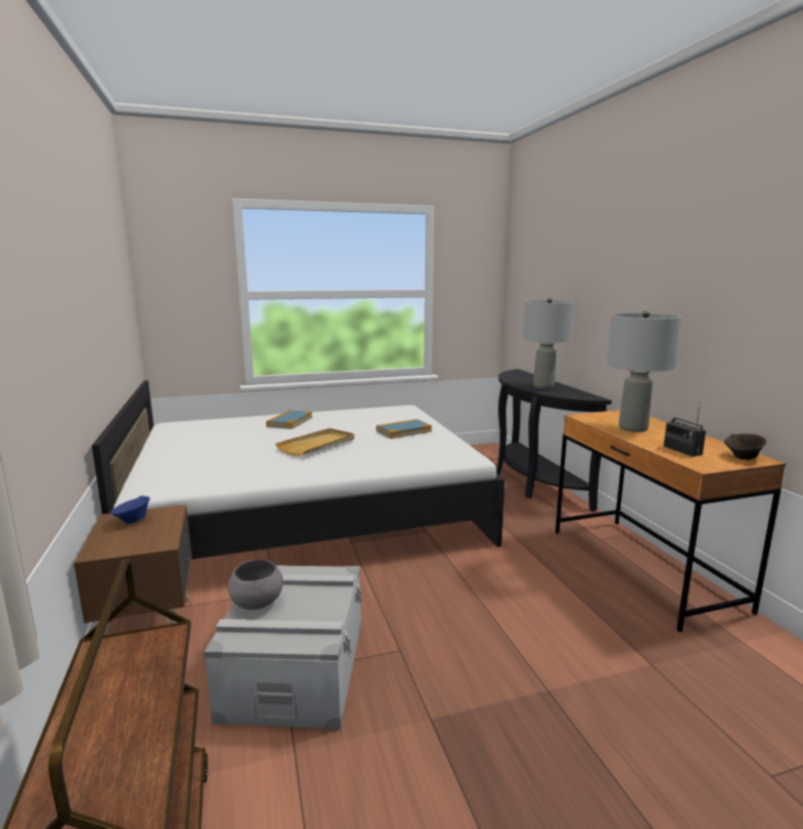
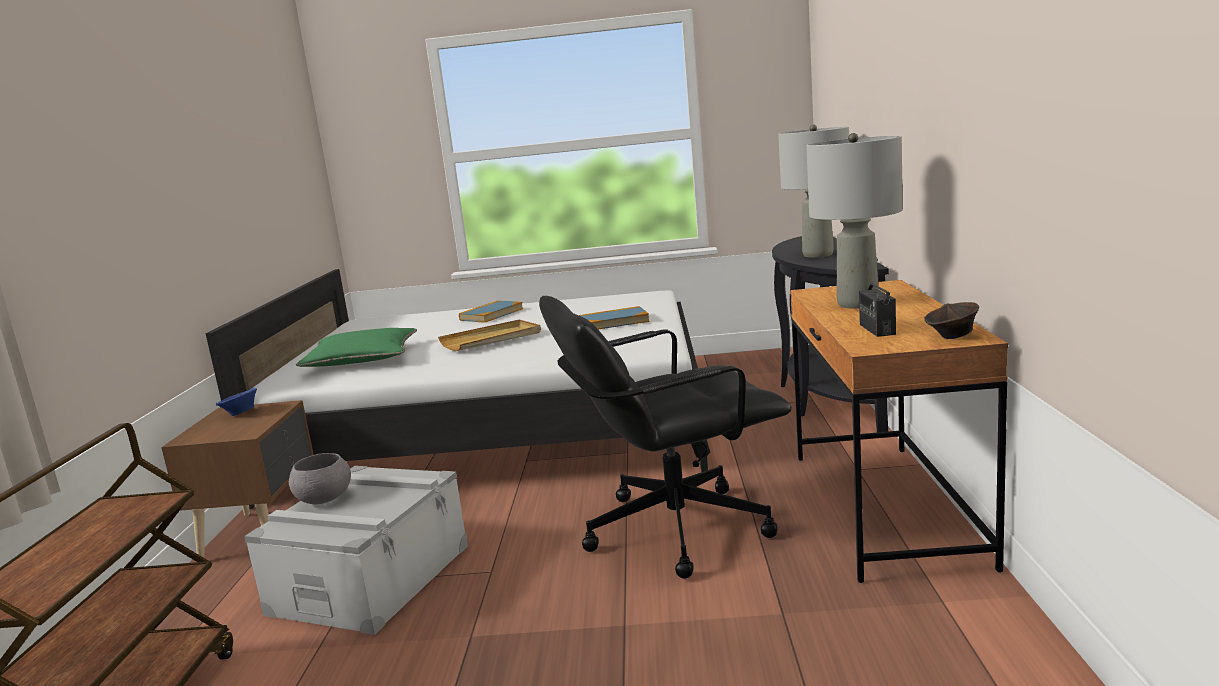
camera: 20 degrees right, 0 degrees up
(213, 462) = (362, 358): none -> green pillow
(515, 596) = (674, 529): none -> black office chair

